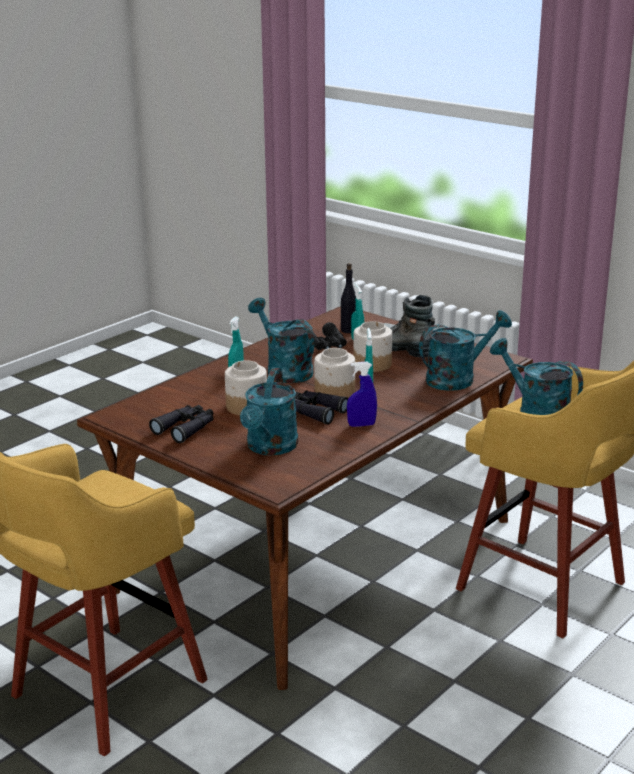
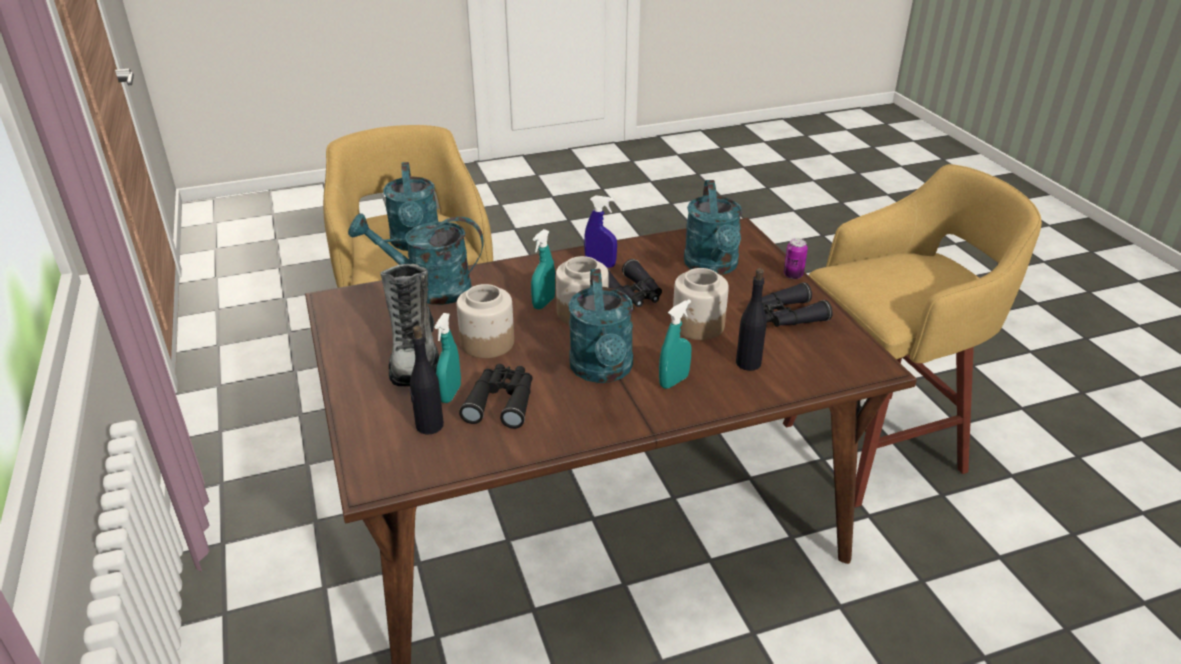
camera: 150 degrees left, 10 degrees up
(196, 396) = (748, 363): none -> black bottle
(198, 460) = (793, 275): none -> can
(270, 448) = (713, 267): turquoise watering can -> turquoise watering can turned 135 degrees clockwise

